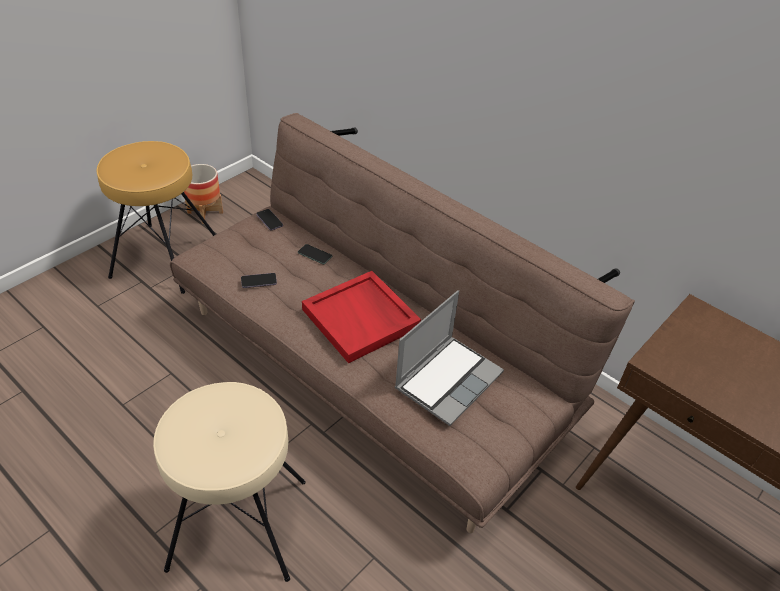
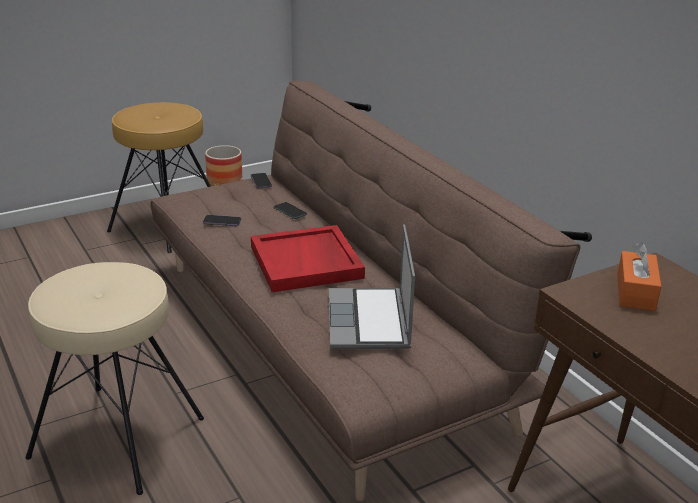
camera: 20 degrees right, 15 degrees down
(448, 379) = (370, 322): laptop -> laptop turned 120 degrees clockwise
(699, 347) = (635, 292): none -> orange tissue box

